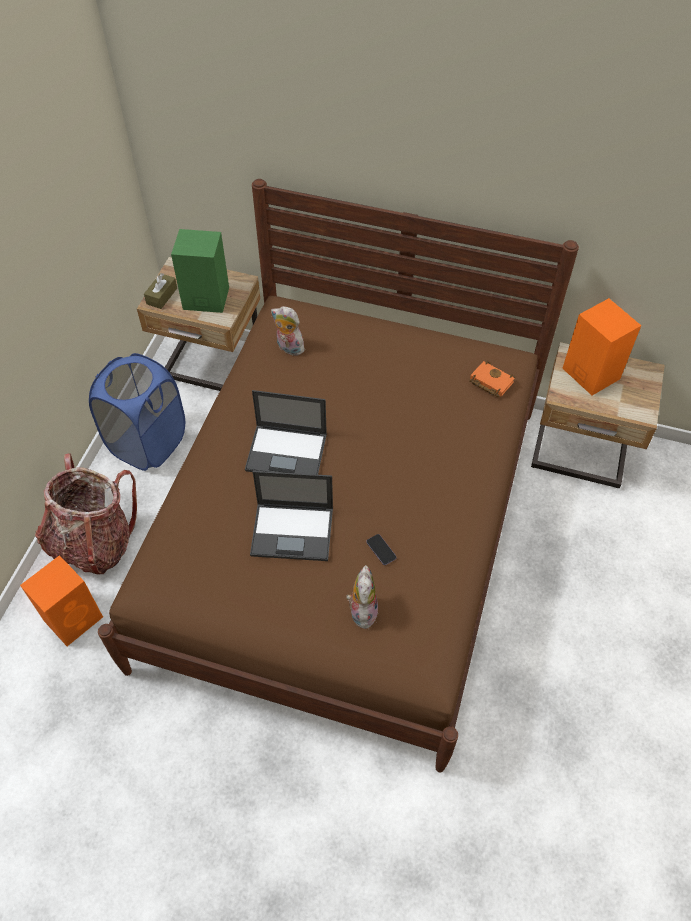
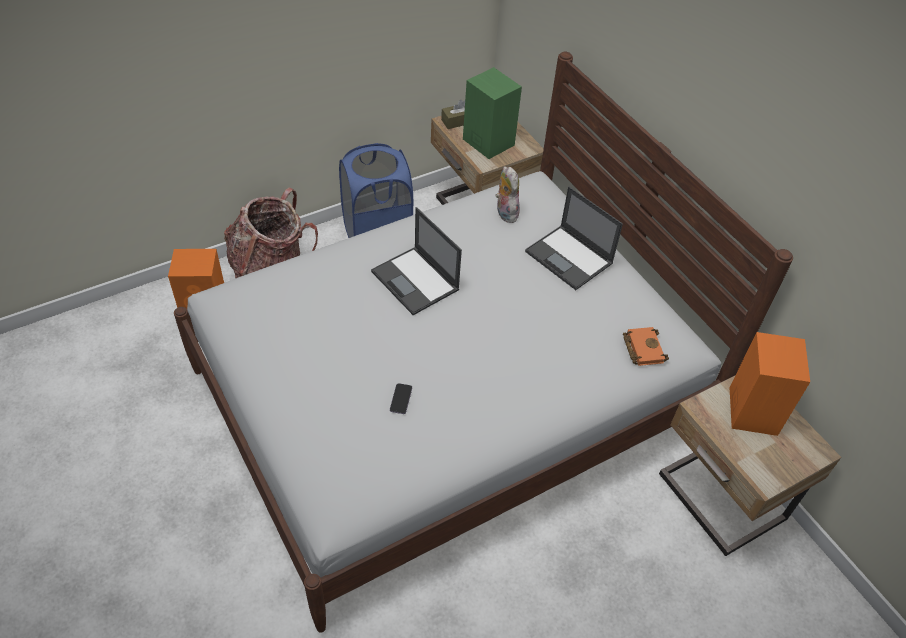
camera: 40 degrees right, 5 degrees down
(293, 531) = (354, 336): laptop -> laptop (569, 258)
(345, 532) = (446, 401): brown bed -> white bed
(362, 611) = (337, 429): plush toy -> none

